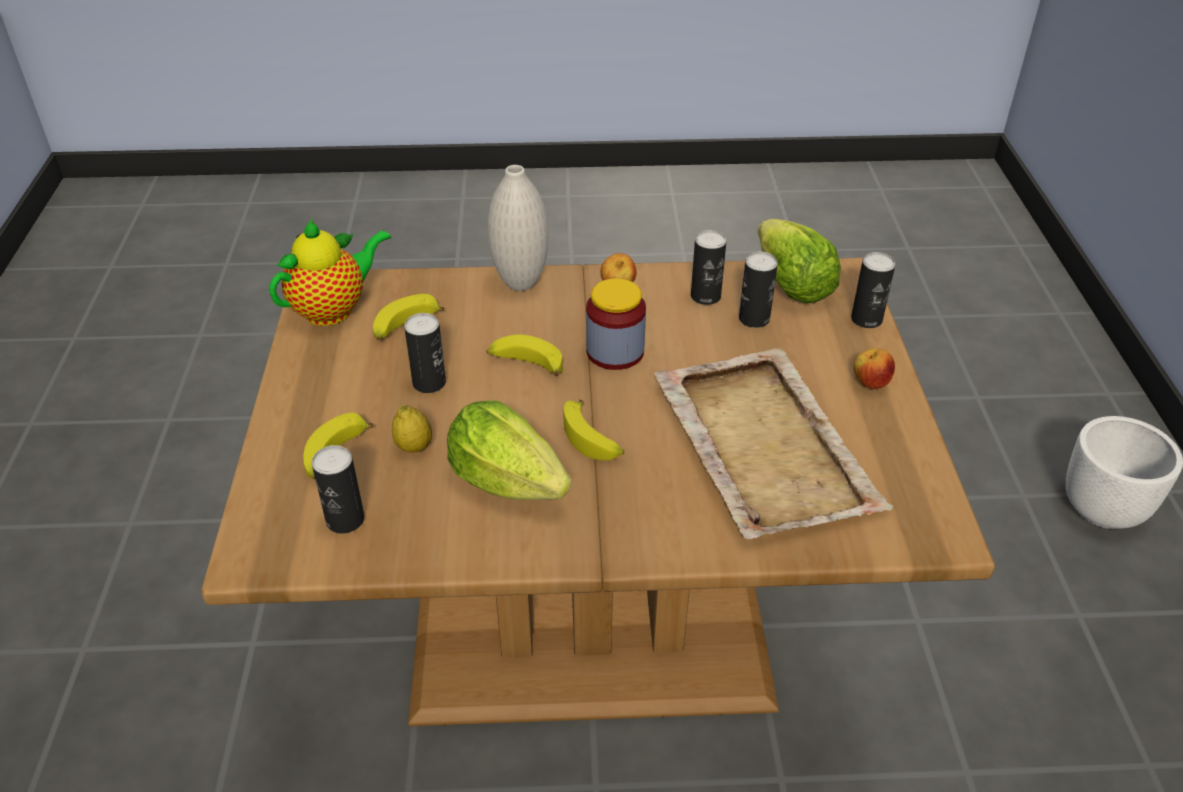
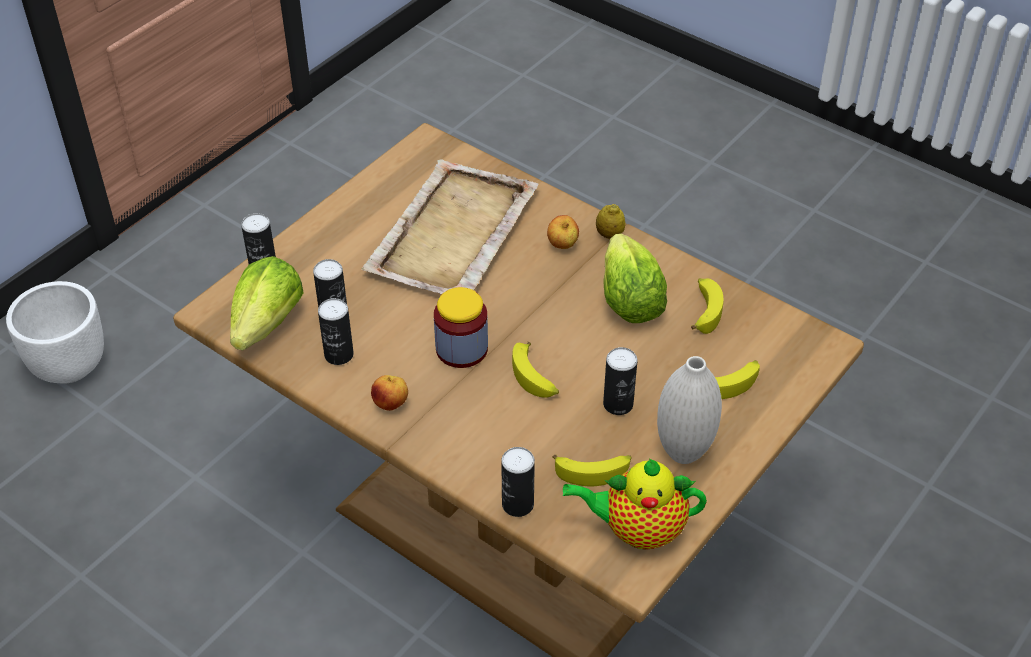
camera: 140 degrees left, 5 degrees up
(345, 520) = (750, 334): can -> can (517, 504)
(414, 447) = (669, 359): lemon -> lemon (609, 234)
(520, 283) = (459, 459): white vase -> white vase (683, 452)
(592, 439) = (549, 296): banana -> banana (704, 310)
(870, 383) = (335, 229): apple -> apple (562, 245)

